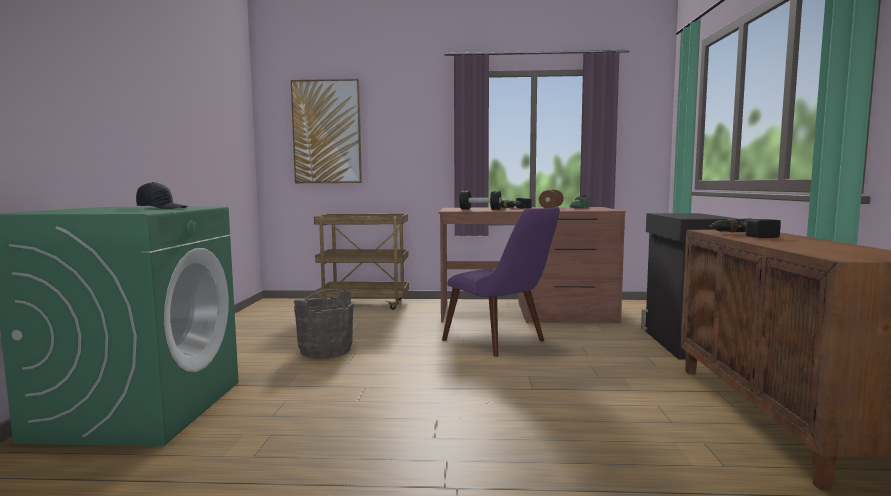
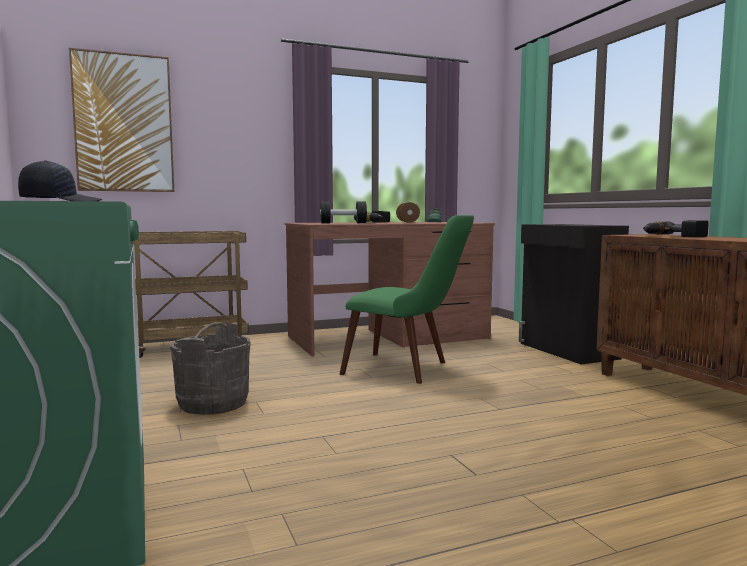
camera: 25 degrees left, 0 degrees up
(503, 343) = (408, 369): purple chair -> green chair

